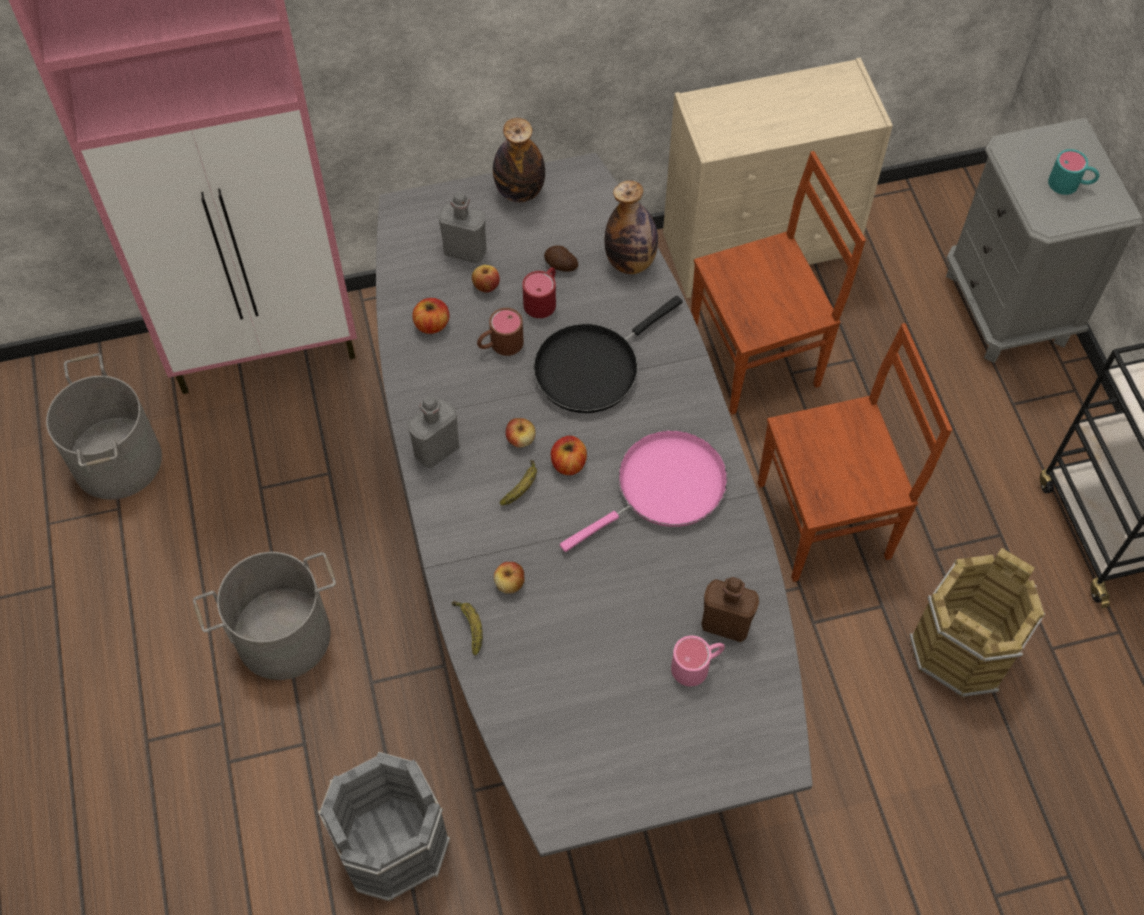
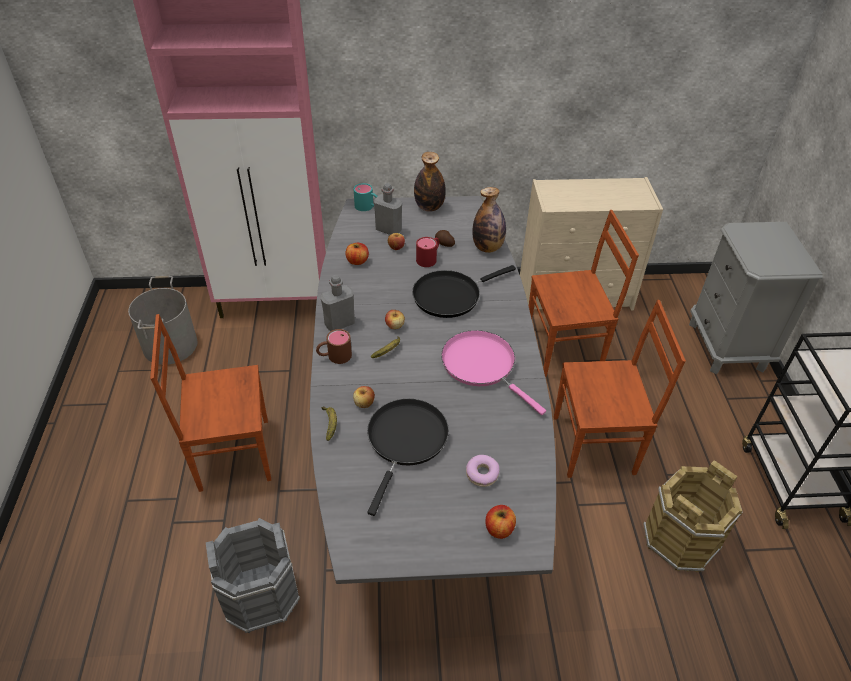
camera: 10 degrees right, 15 degrees down
(282, 634) = (232, 453): grey bucket -> brown chair
(500, 345) = (396, 276): brown mug -> brown mug (334, 356)
(568, 464) = (422, 343): apple -> apple (499, 529)
(583, 634) = (405, 441): none -> black frying pan
(664, 488) = (482, 366): pink frying pan -> pink frying pan turned 105 degrees counterclockwise
(698, 665) = (482, 474): pink mug -> donut
(725, 624) = (507, 452): brown bottle -> none
(1070, 184) = (775, 251): turquoise mug -> turquoise mug (367, 207)

